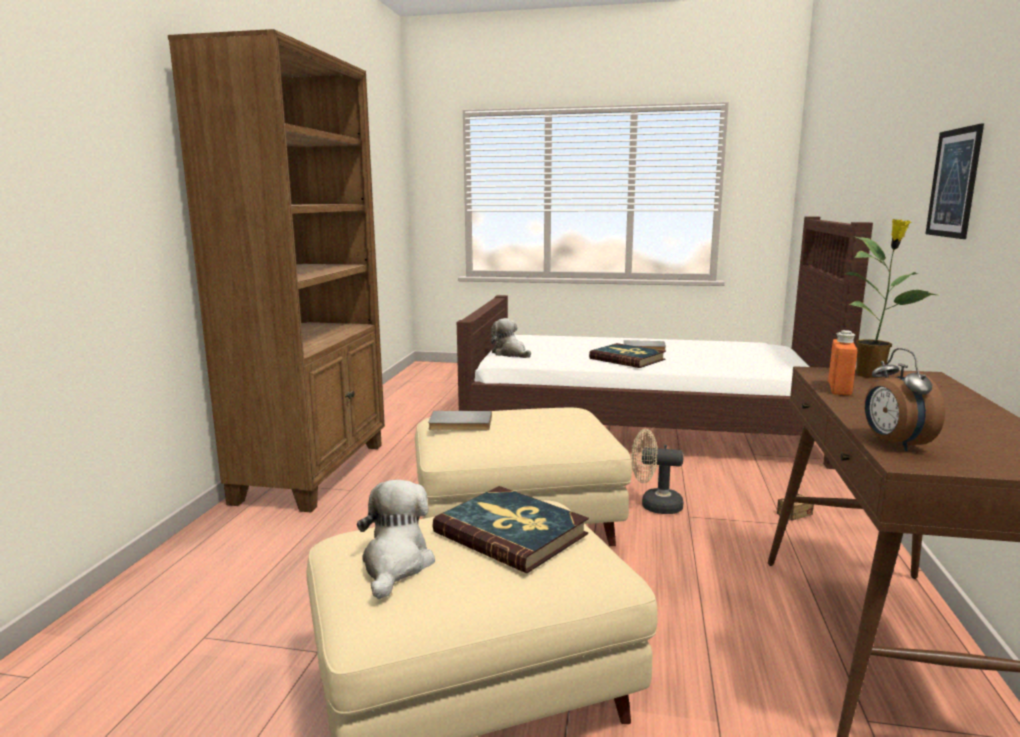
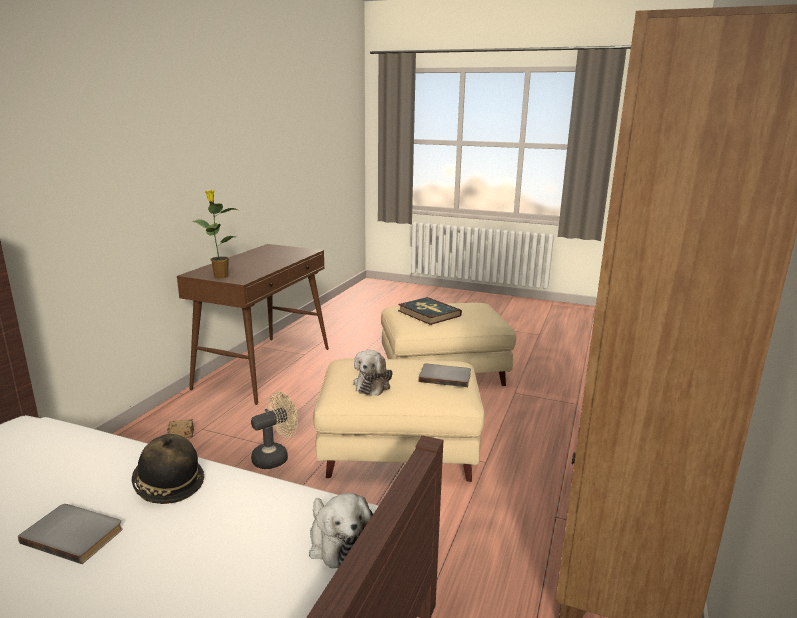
camera: 170 degrees left, 5 degrees up
(395, 564) = (474, 310): plush toy -> plush toy (373, 384)
(627, 359) = (168, 485): book -> hat
(654, 505) = (275, 457): beige fan -> beige fan turned 60 degrees counterclockwise
(839, 389) = (261, 270): orange bottle -> none
(894, 444) = (302, 254): alarm clock -> none
(953, 183) = (121, 173): picture -> none

